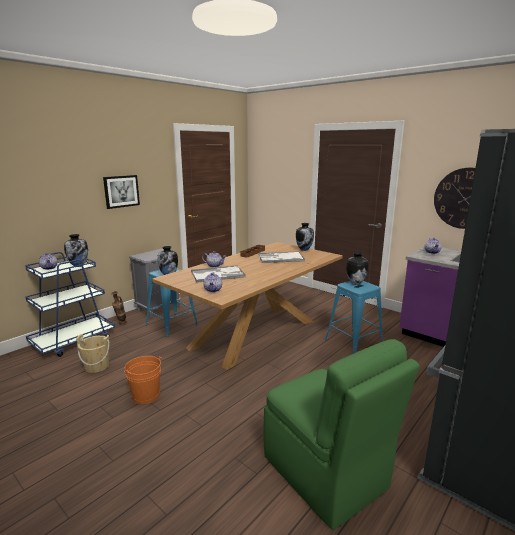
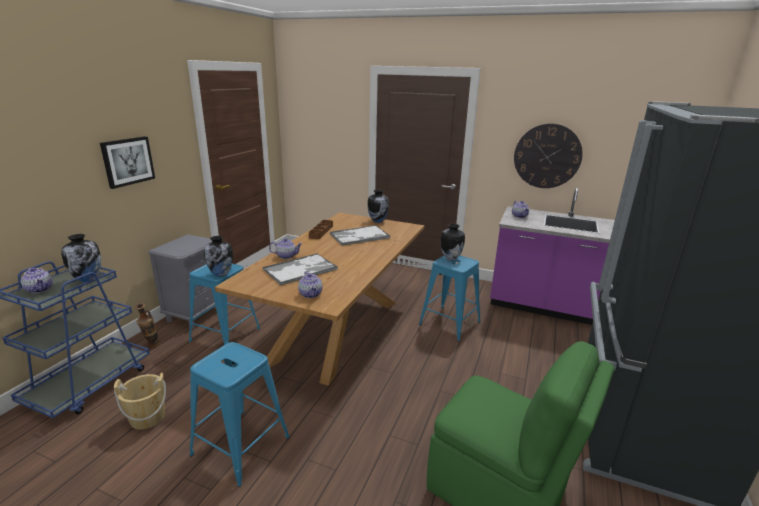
camera: 20 degrees left, 5 degrees up
(146, 395) = (241, 445): orange bucket -> blue stool

